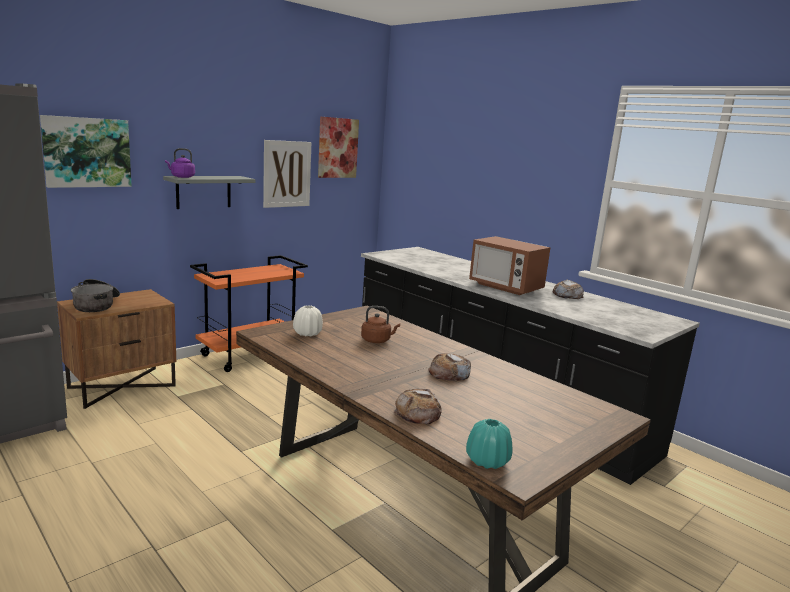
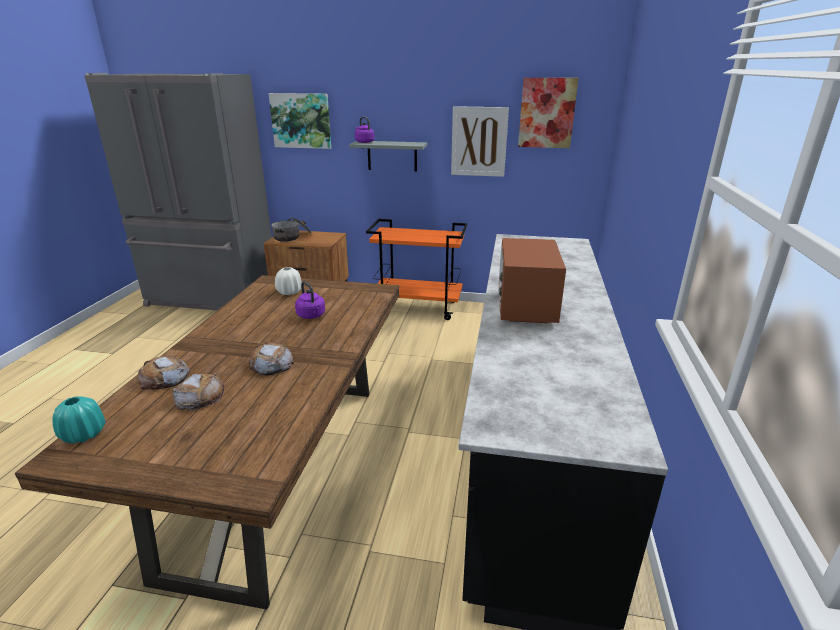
camera: 55 degrees right, 10 degrees up
(377, 340) = (312, 316): brown kettle -> purple kettle
(567, 295) = (577, 343): bread -> bread (200, 396)

